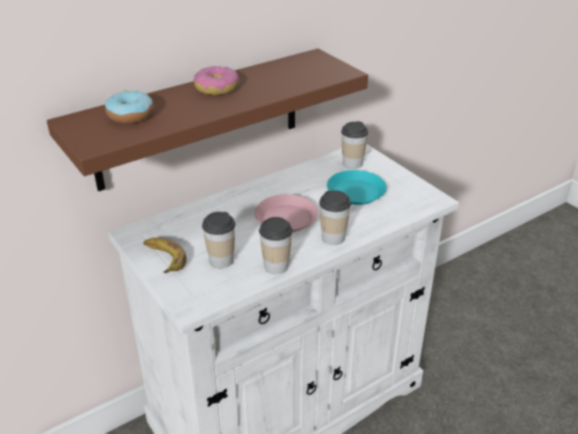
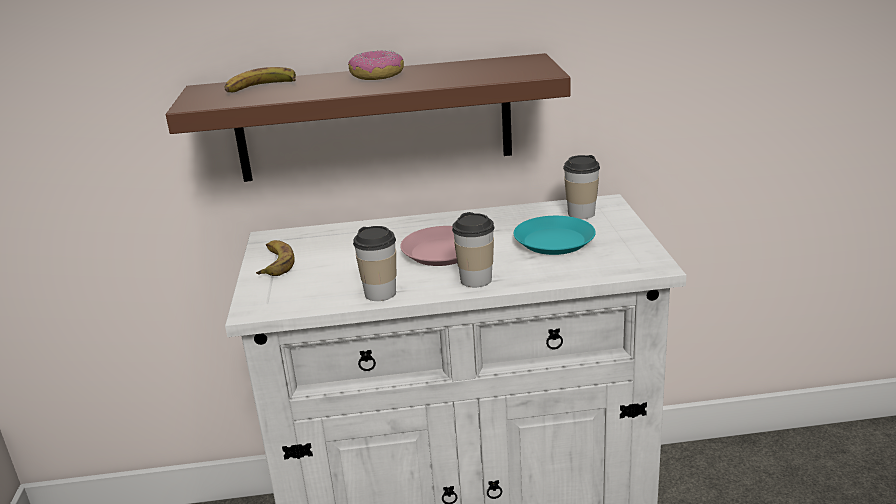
camera: 30 degrees right, 10 degrees down
(131, 115) = (261, 88): donut -> banana
(221, 260) = (328, 276): cup -> none

